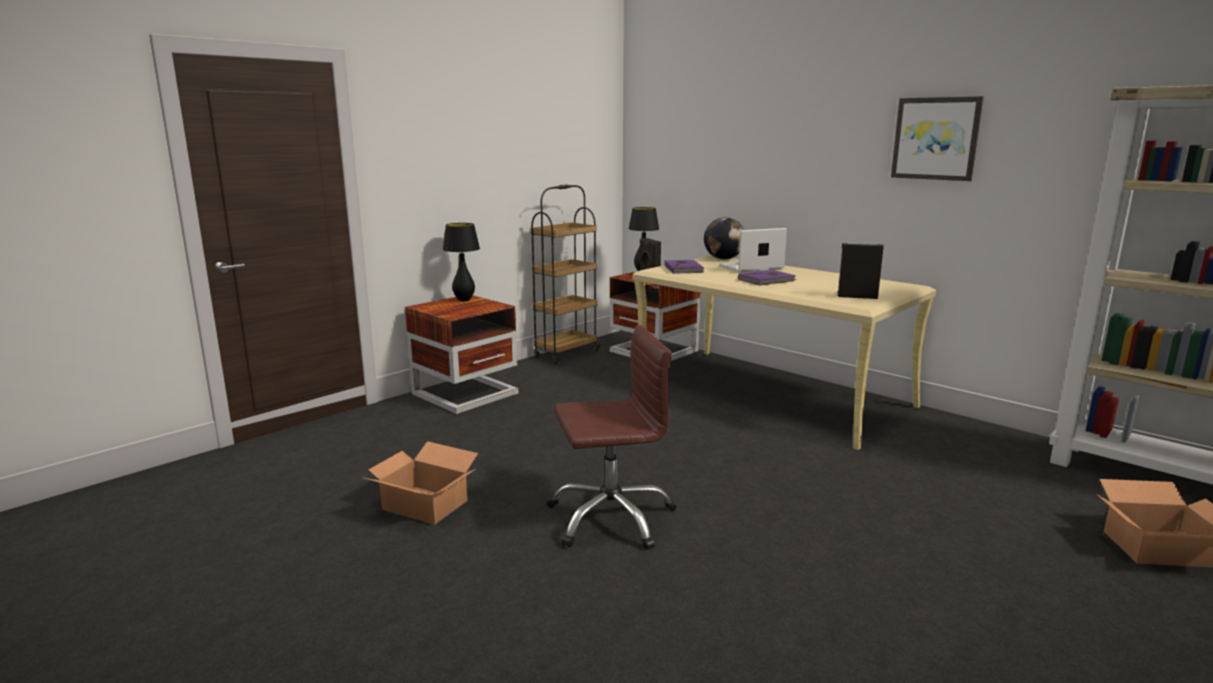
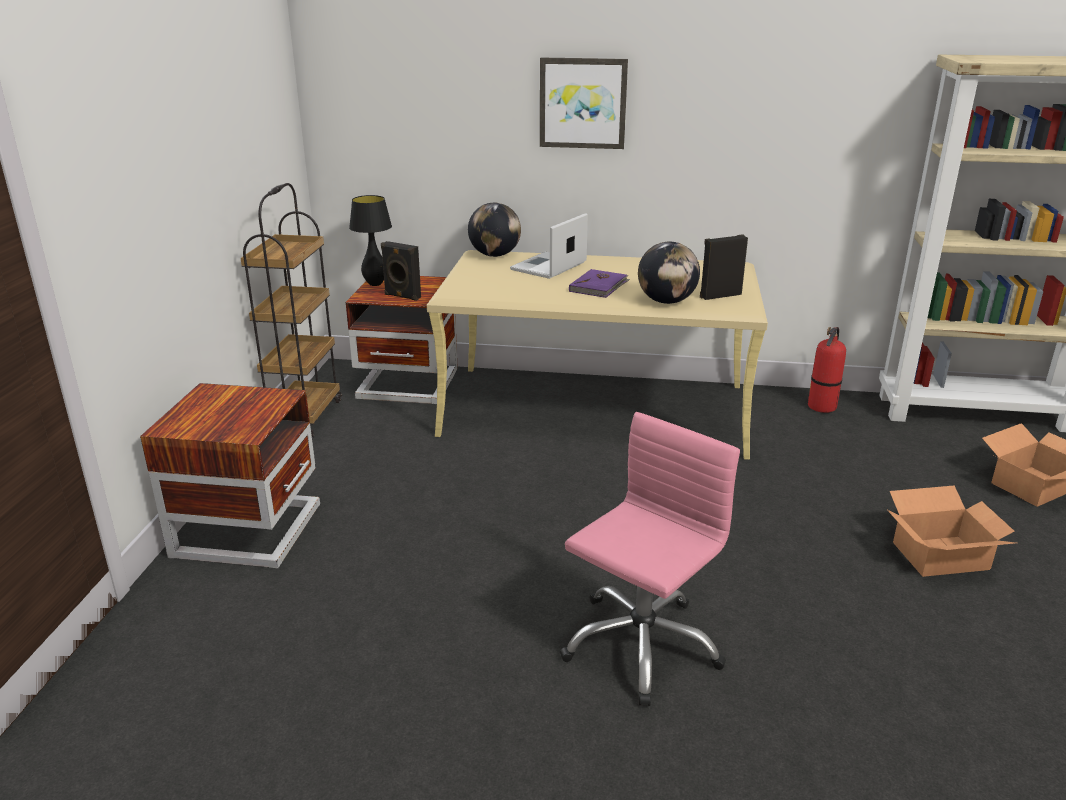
camera: 35 degrees left, 10 degrees up
(425, 505) = (422, 730): cardboard box -> cardboard box (941, 556)
(464, 300) = (214, 397): black table lamp -> none
(611, 517) = (640, 644): brown office chair -> pink office chair
(684, 269) = (482, 284): purple book -> none
(803, 293) = (666, 301): none -> globe
(935, 138) = (748, 100): picture -> picture (583, 103)
(985, 437) = (822, 407): none -> fire extinguisher

